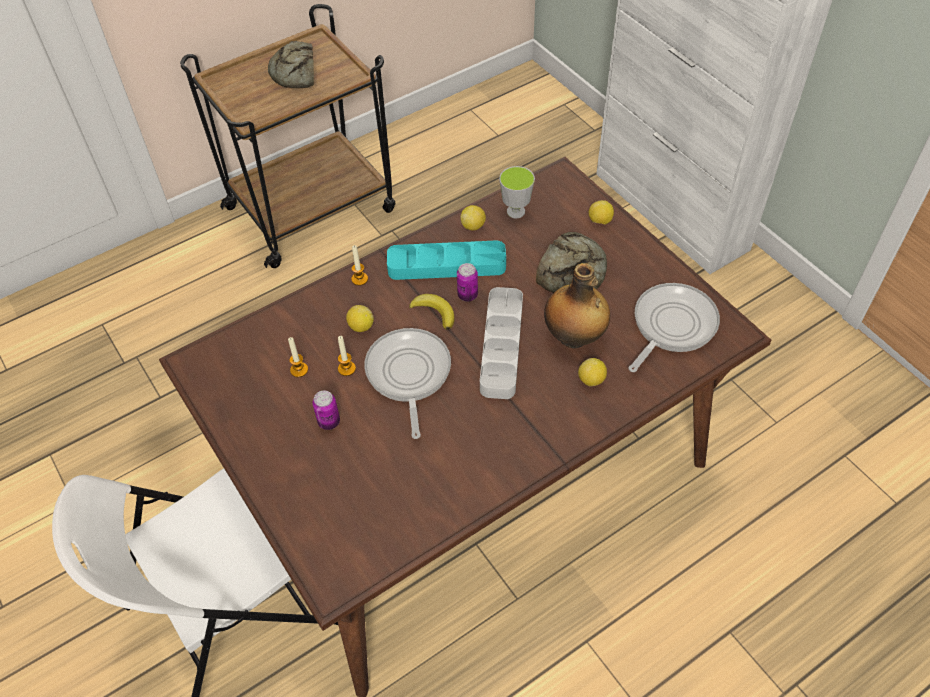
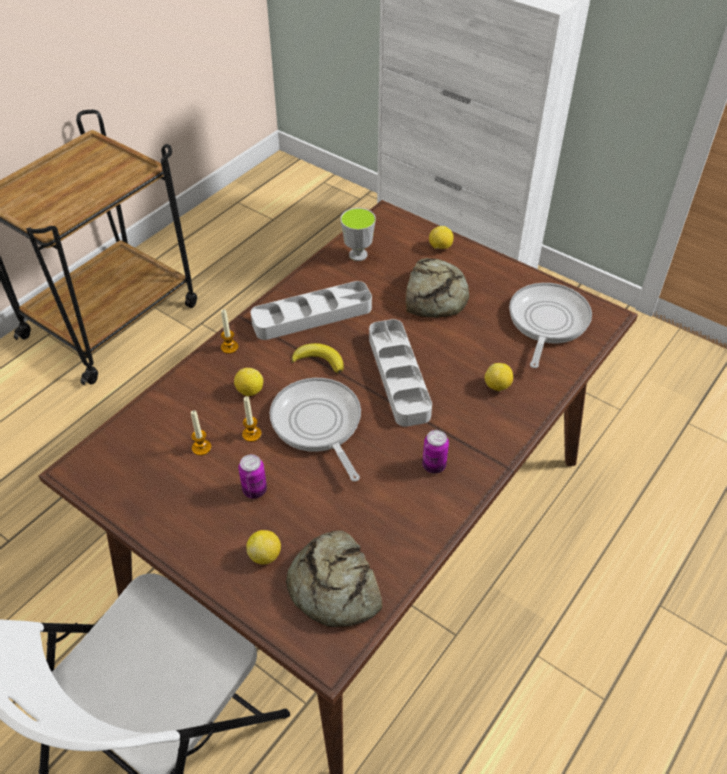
camera: 20 degrees left, 5 degrees down
(295, 72) = (80, 177): bread -> bread (334, 586)
(446, 265) = (312, 315): turquoise tray -> grey tray
(467, 295) = (345, 338): can -> can (434, 465)
(473, 226) = (323, 276): lemon -> lemon (265, 555)
(574, 337) = (464, 352): bottle -> none

